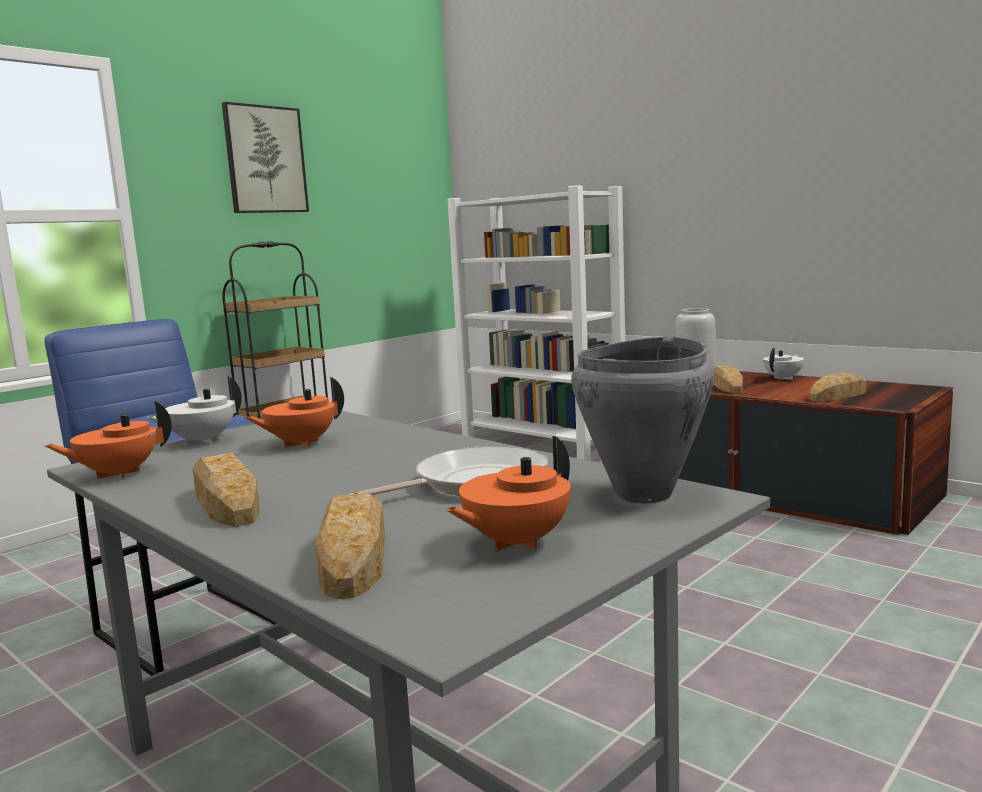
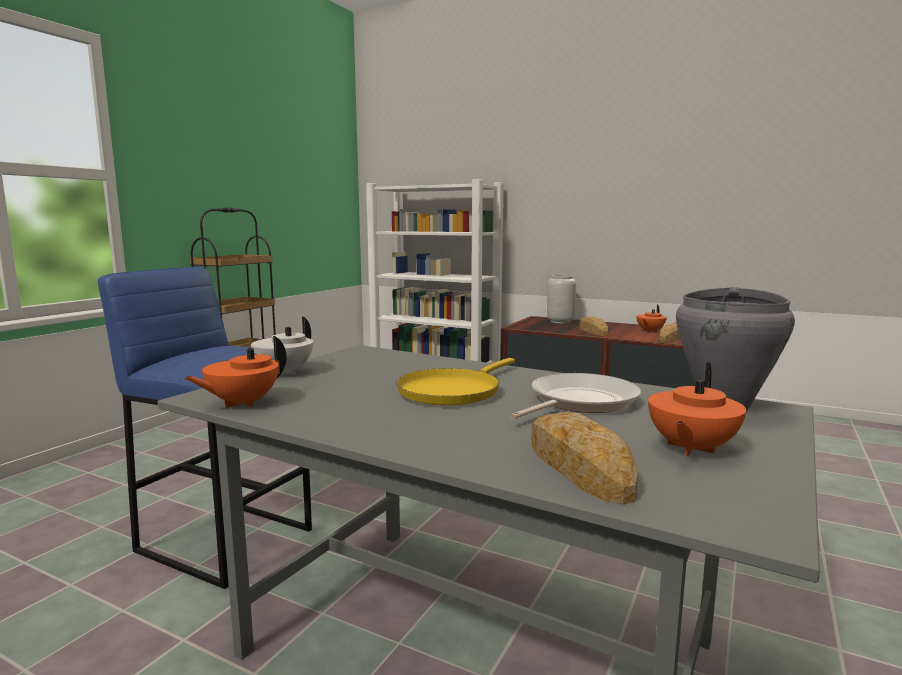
camera: 15 degrees left, 0 degrees up
(227, 503) = (390, 425): bread -> none
(265, 160) = (225, 139): picture -> none
(300, 443) = (380, 374): orange teapot -> orange teapot (649, 331)
(349, 465) = (452, 391): none -> yellow frying pan
(783, 378) = (625, 326): white teapot -> none

